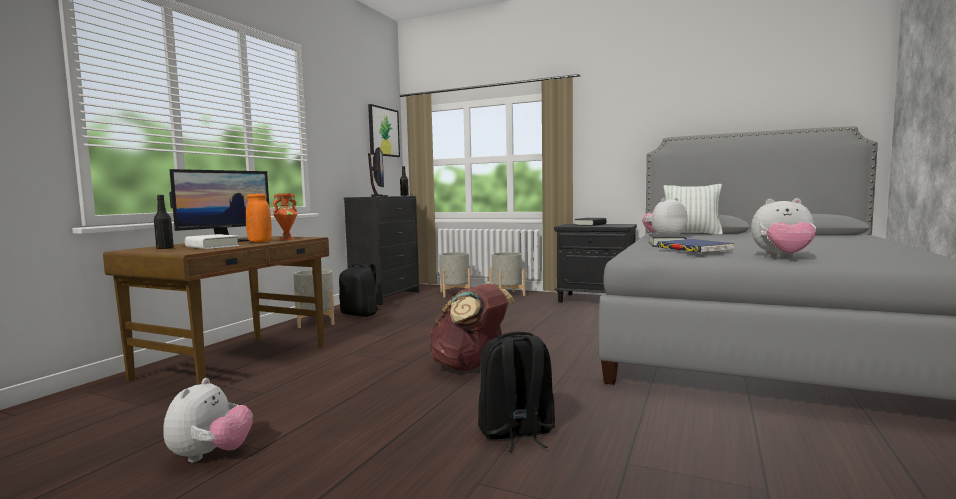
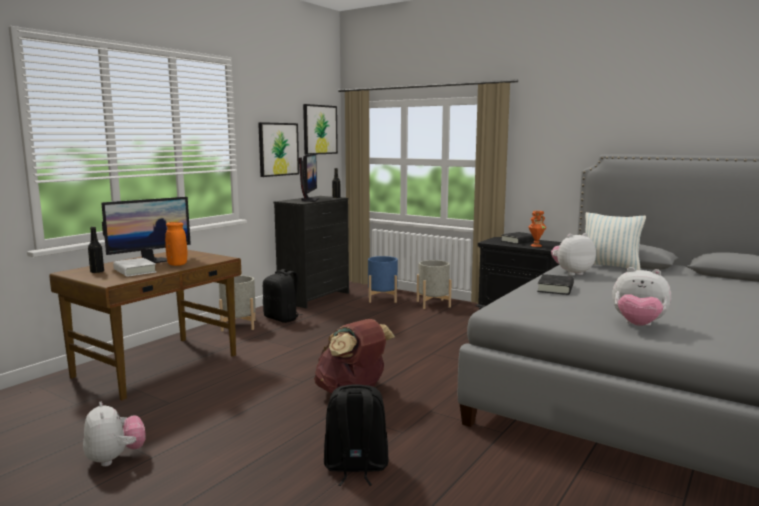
camera: 10 degrees right, 5 degrees up
(210, 455) = (115, 458): plush toy -> plush toy turned 45 degrees counterclockwise
(287, 238) = (203, 259): orange vase -> orange vase (536, 245)
(346, 145) = (278, 149): none -> picture
(455, 294) = (382, 298): grey planter -> blue planter
(694, 249) = (564, 304): blue book -> none

